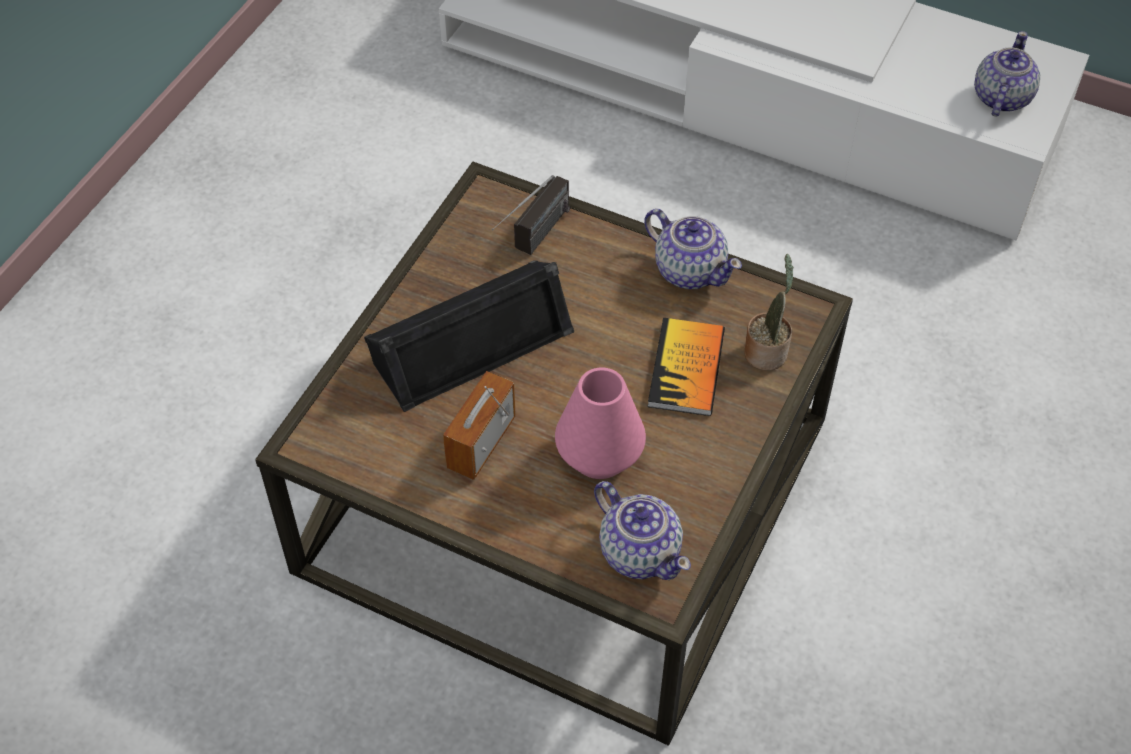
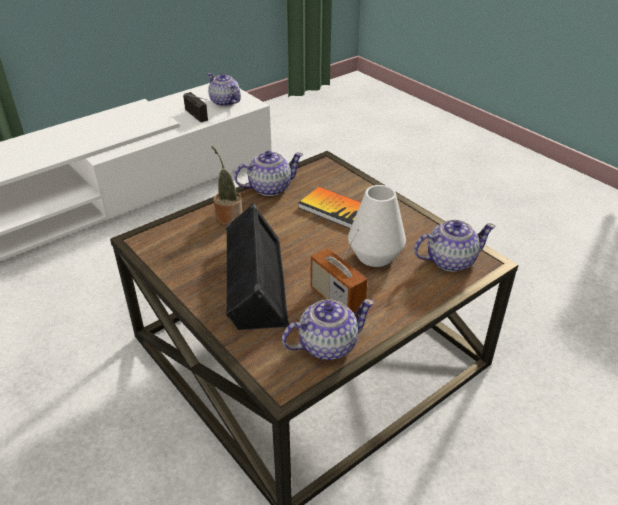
camera: 65 degrees left, 15 degrees down
(389, 462) = (327, 345): none -> teapot
(533, 241) = (198, 233): radio -> radio (201, 118)
(599, 455) = (375, 255): pink vase -> white vase
(767, 350) = (341, 182): potted plant -> potted plant (228, 217)

